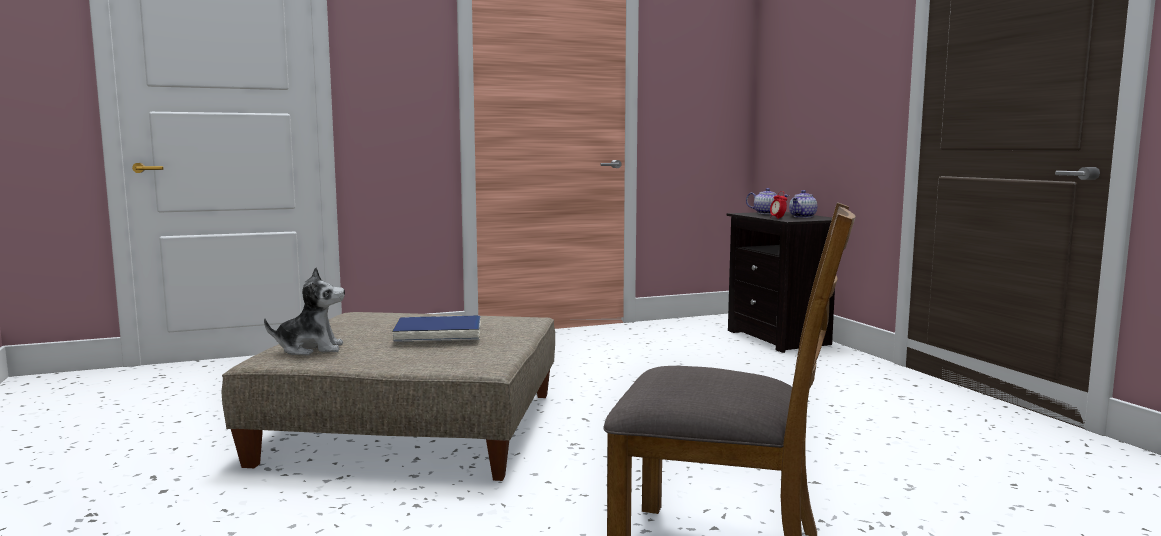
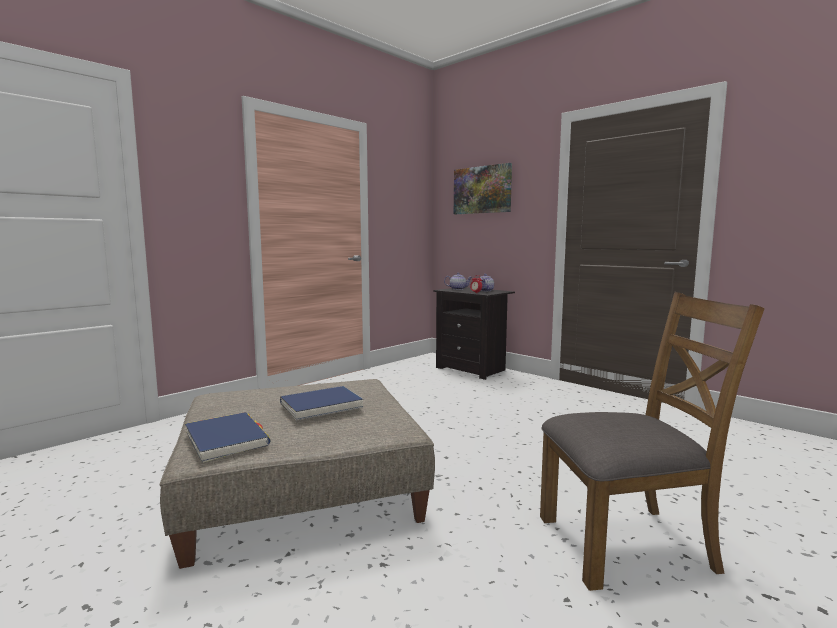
camera: 25 degrees left, 0 degrees up
(310, 349) = (226, 440): plush toy -> blue book
(815, 59) = (482, 190): none -> picture

